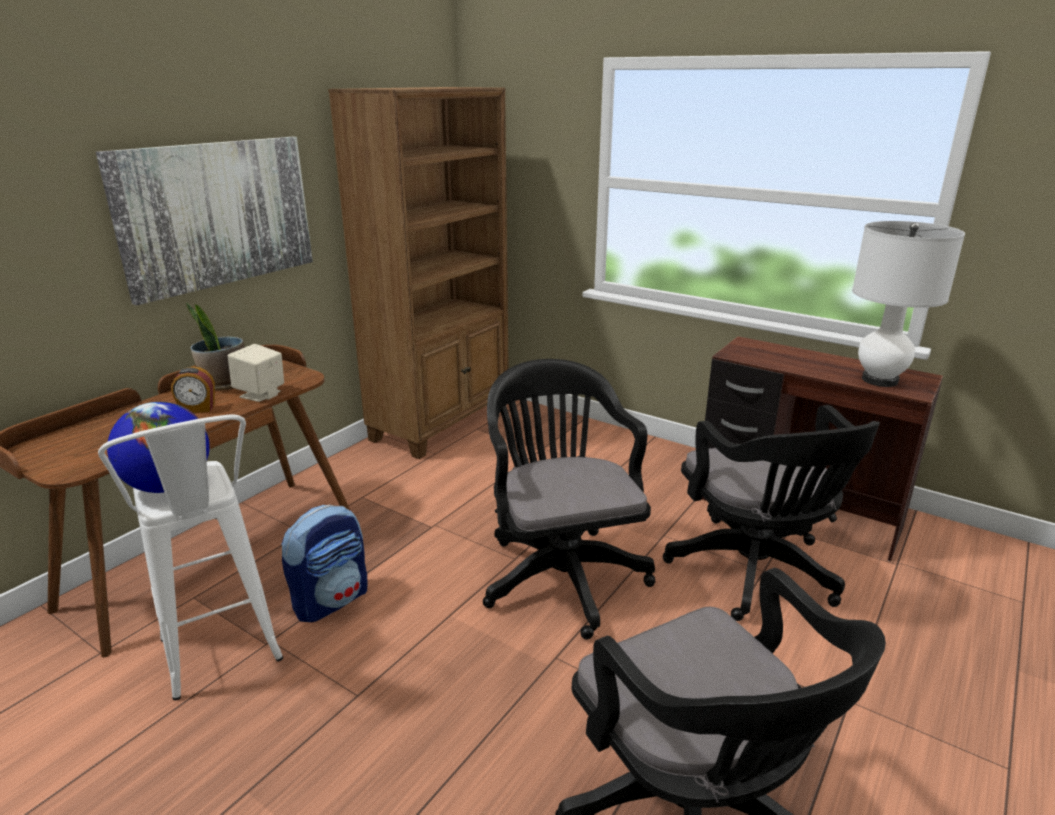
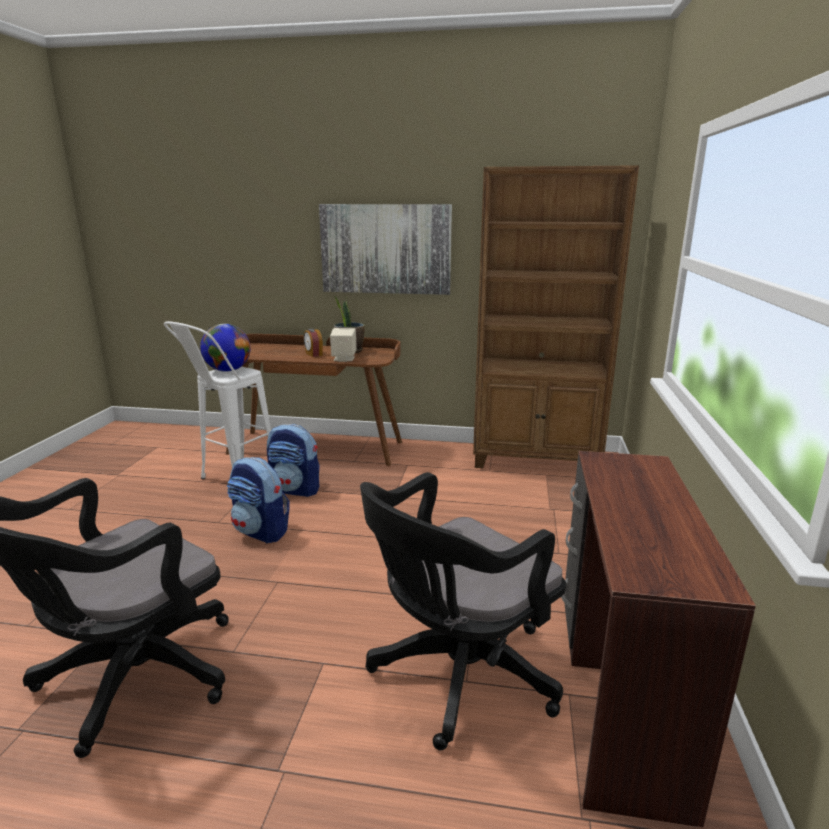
camera: 65 degrees right, 5 degrees down
(423, 653) = (261, 531): none -> backpack
(561, 573) = (377, 561): black office chair -> none
(879, 380) = (643, 548): white table lamp -> none

